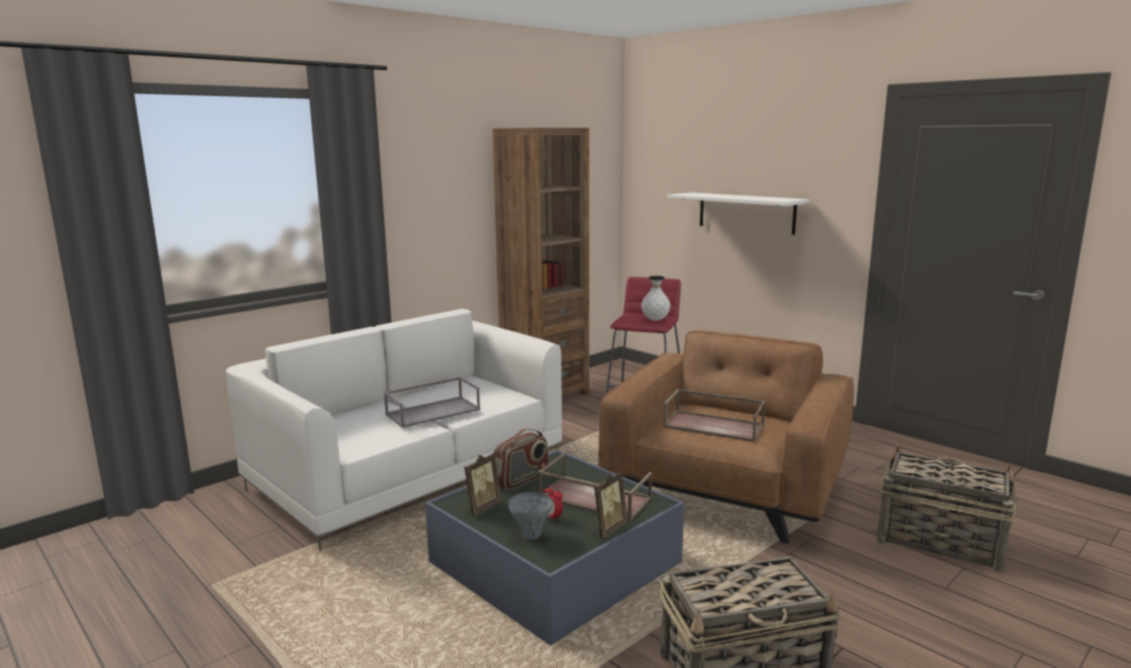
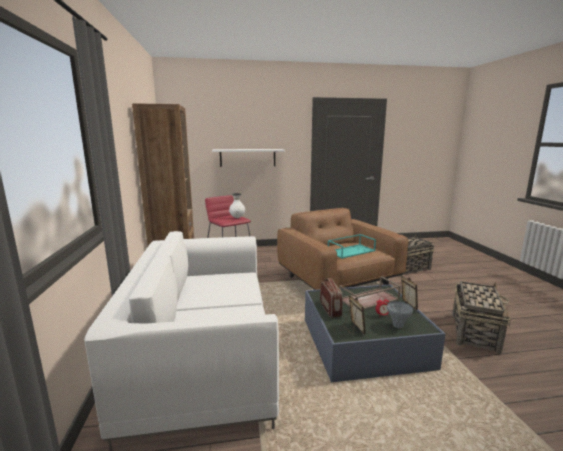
camera: 55 degrees left, 0 degrees up
(433, 411) = (232, 300): grey tray -> none
(714, 426) = (351, 251): brown tray -> turquoise tray

